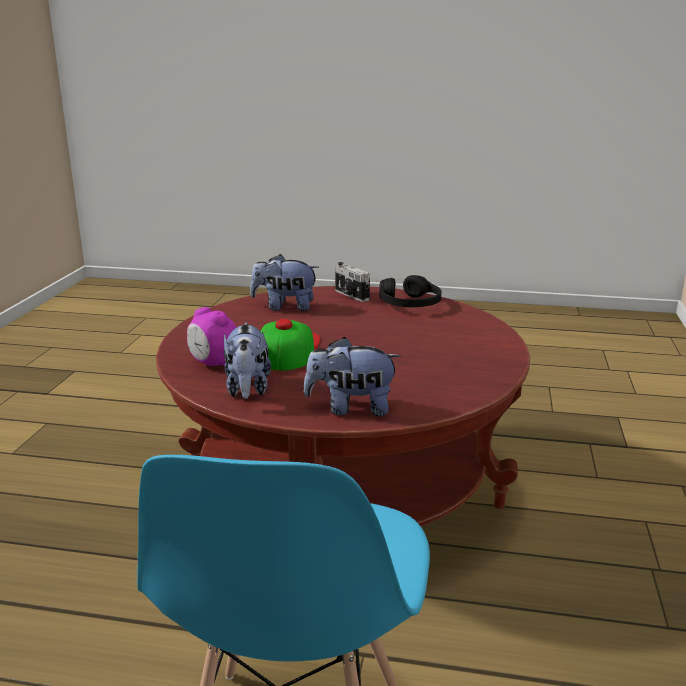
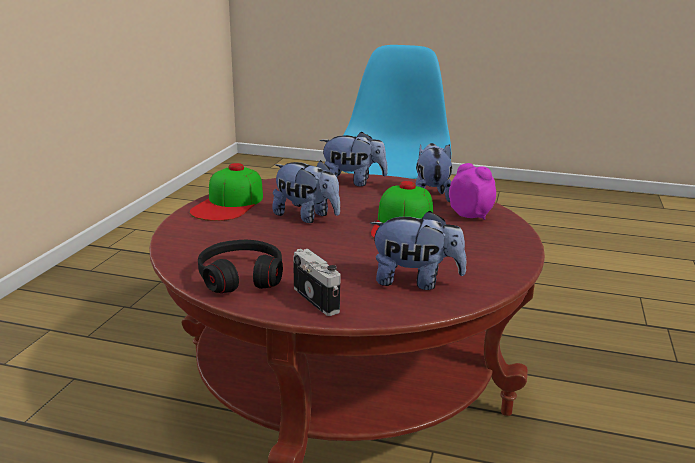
camera: 175 degrees left, 0 degrees up
(388, 352) = (306, 217): none -> plush toy
(482, 364) = (229, 204): none -> cap

